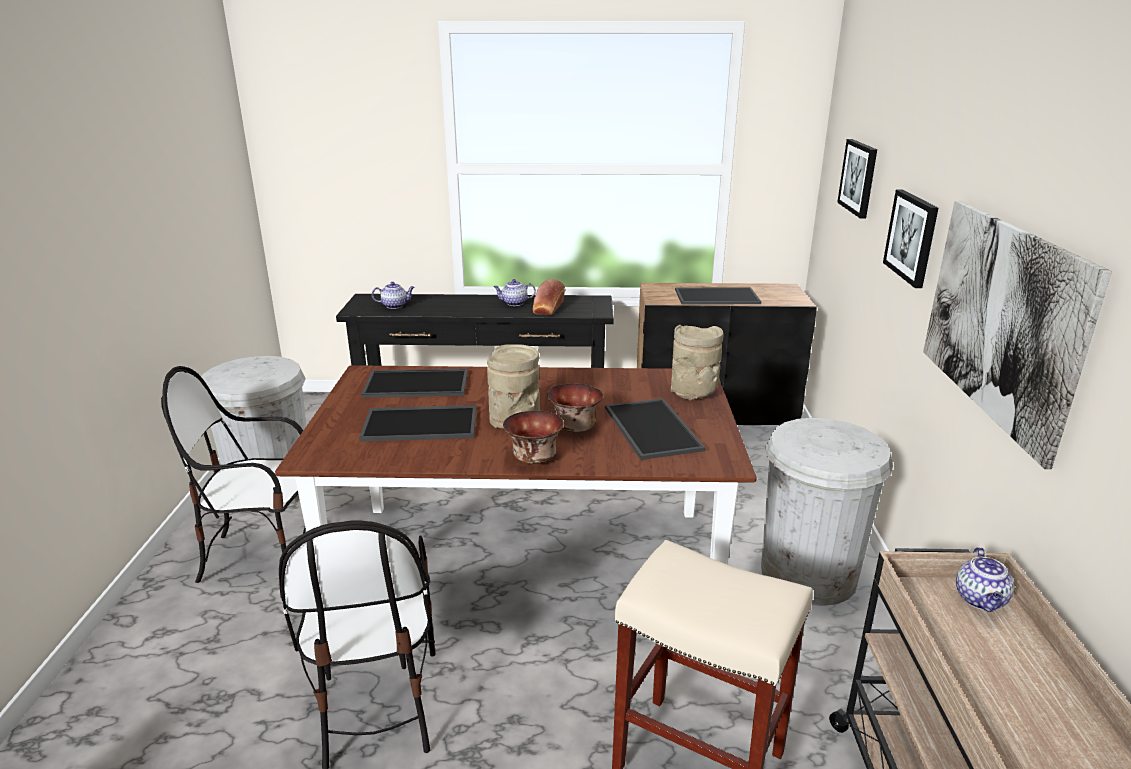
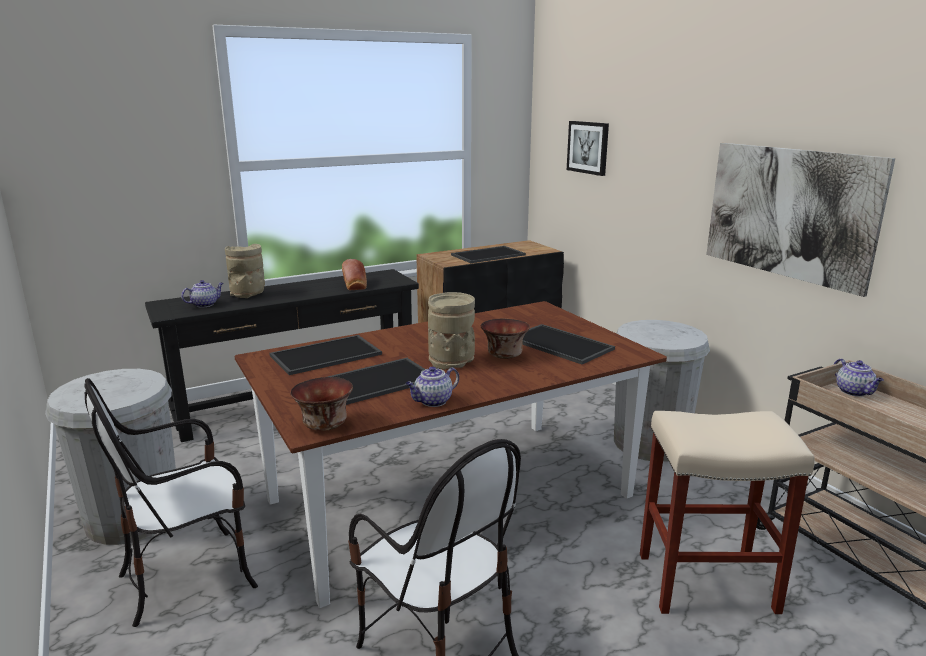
camera: 30 degrees left, 5 degrees down
(514, 303) = (319, 286): teapot -> teapot (432, 401)
(534, 458) = (506, 382): bowl -> bowl (325, 425)
(693, 394) = (554, 318): beige vase -> beige vase (248, 295)
(912, 237) = (669, 178): picture -> none

